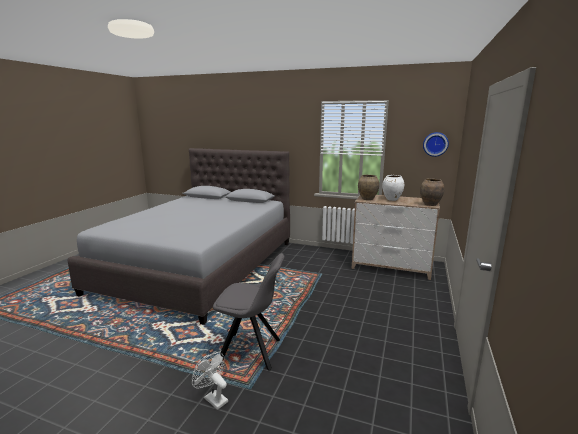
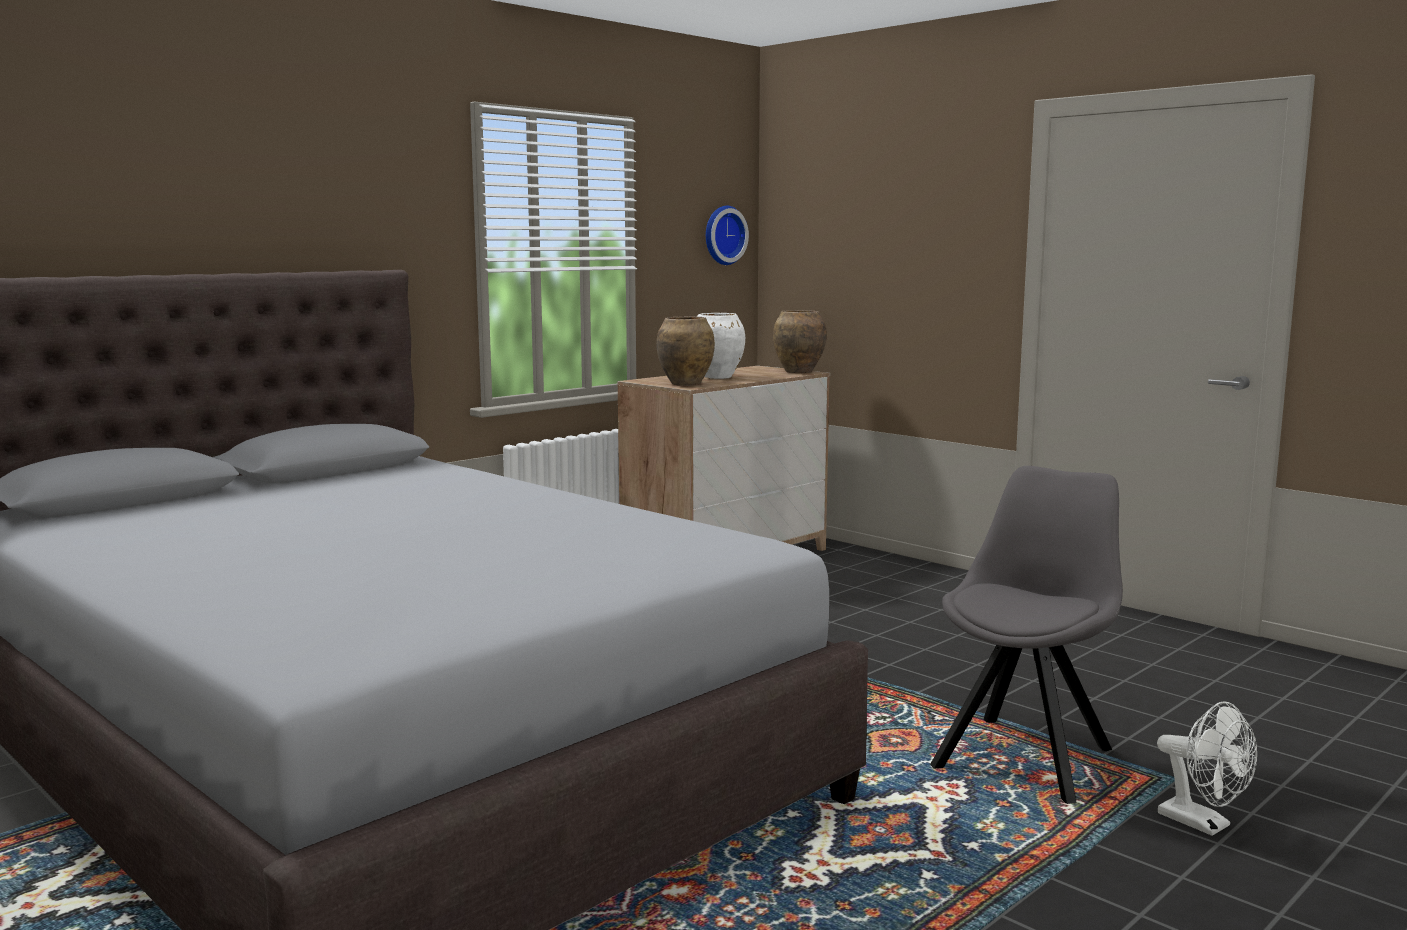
camera: 65 degrees left, 5 degrees down
(213, 398) = (1203, 824): white fan -> white fan turned 105 degrees counterclockwise

